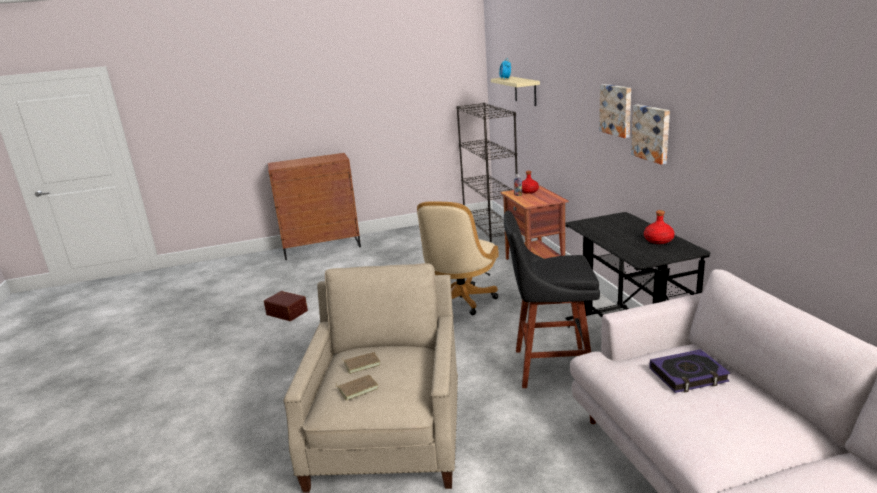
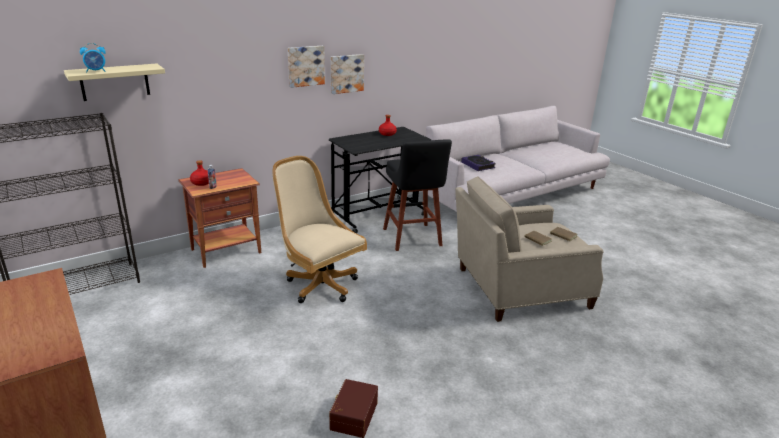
camera: 110 degrees left, 5 degrees up
(460, 303) = (318, 283): beige office chair -> beige office chair turned 135 degrees counterclockwise

